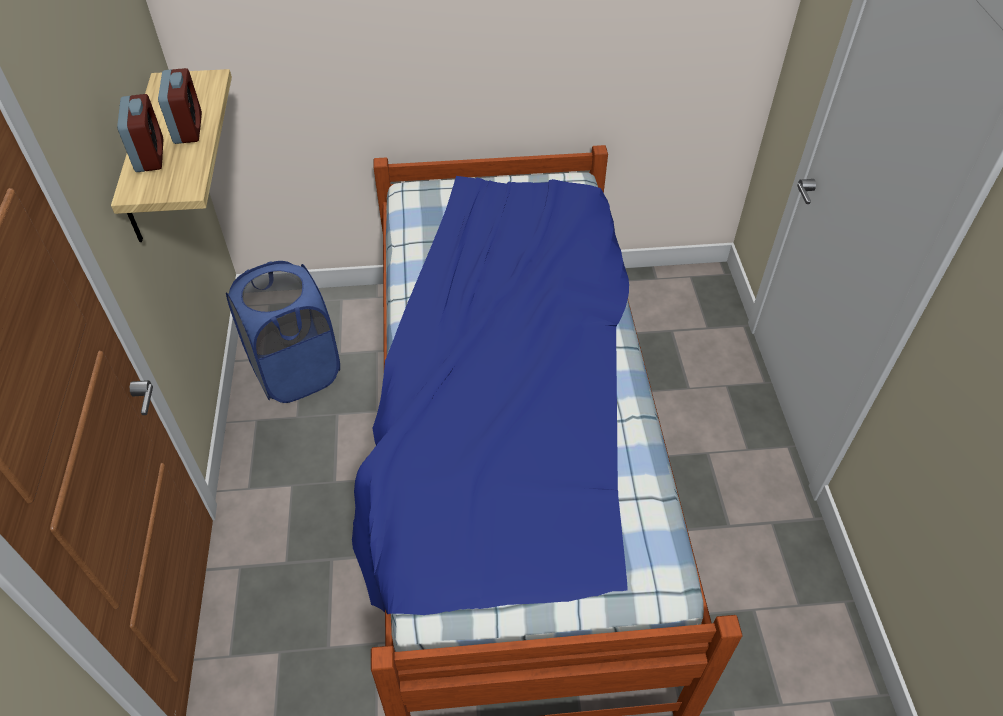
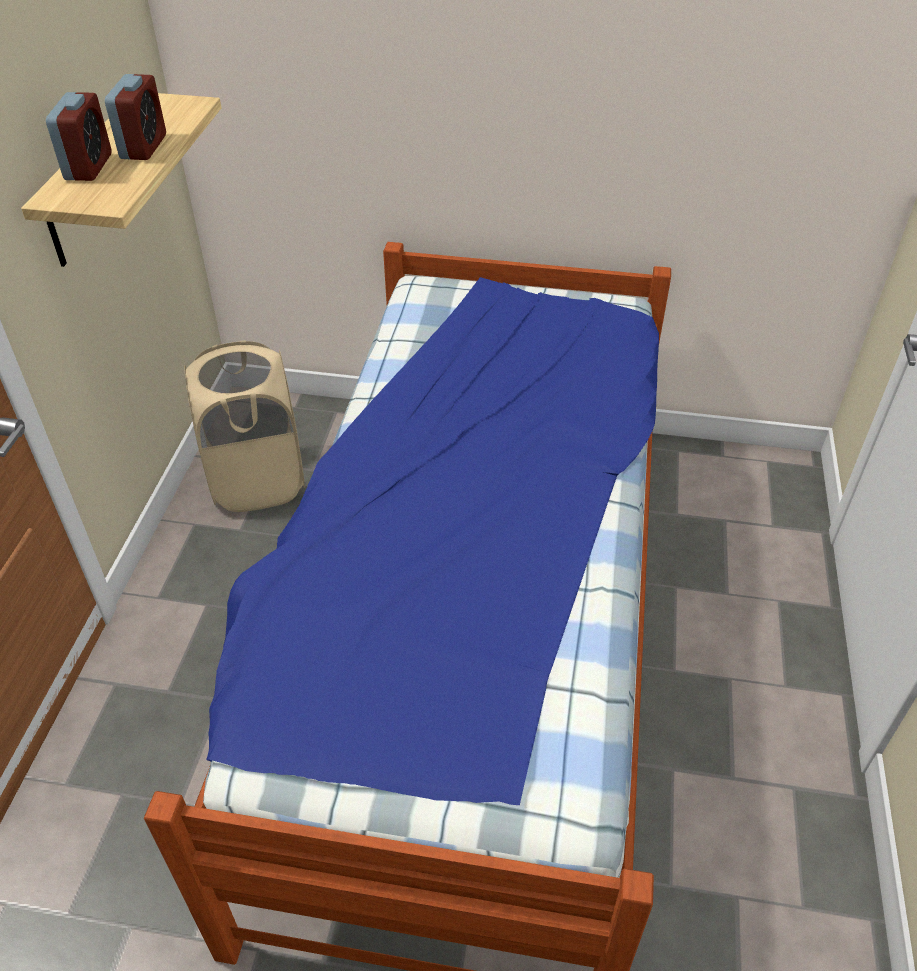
camera: 15 degrees right, 5 degrees down
(296, 372) = (257, 480): blue laundry basket -> beige laundry basket

